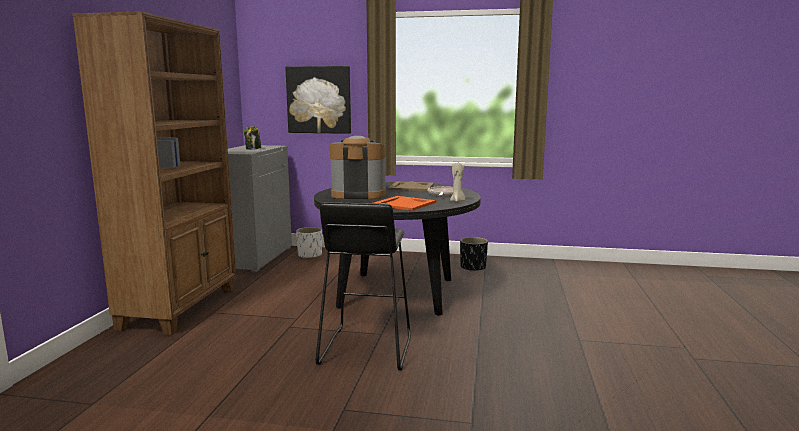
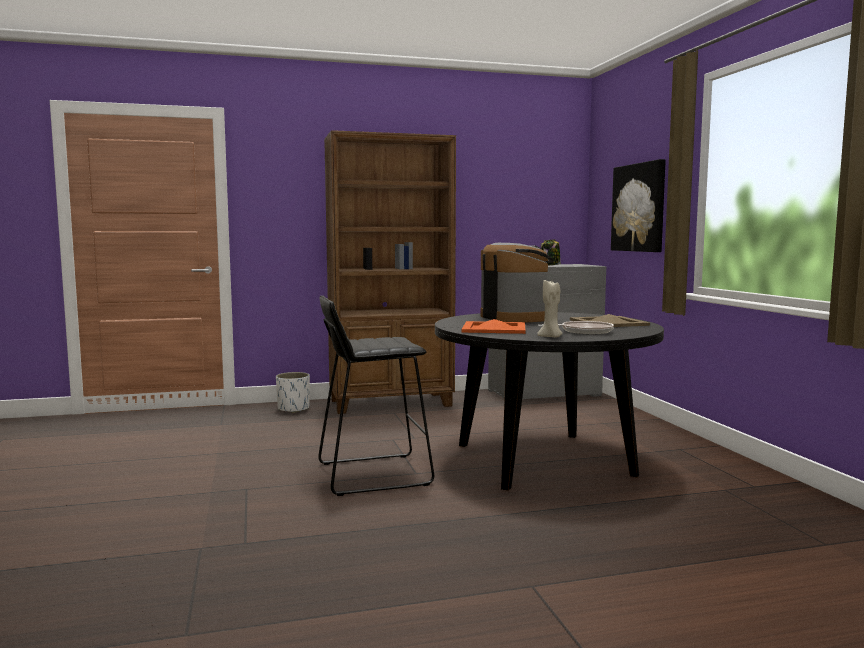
camera: 65 degrees right, 5 degrees down
(310, 255) = (592, 406): white planter -> white planter (293, 409)
(473, 267) = (719, 481): black planter -> none

